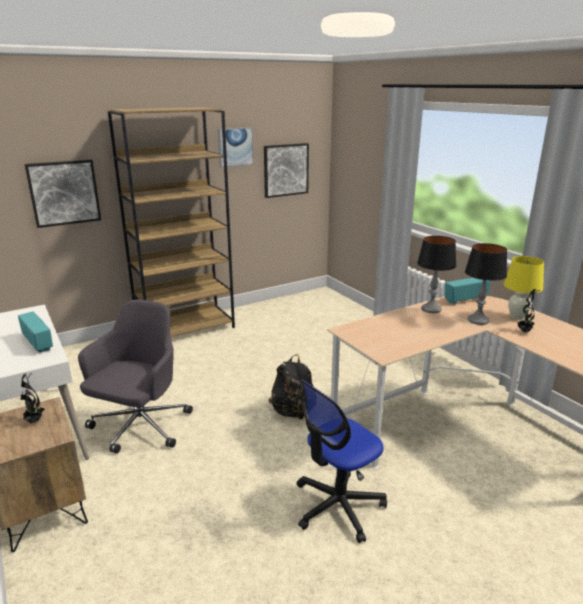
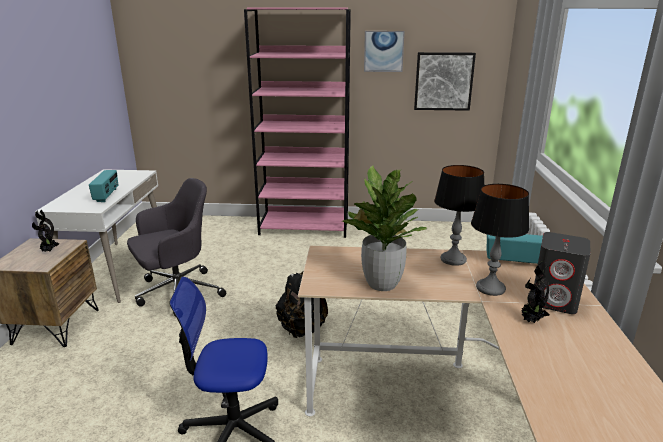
camera: 35 degrees right, 0 degrees up
(64, 193) = (214, 81): picture -> none
(186, 329) = (305, 227): brown bookcase -> pink bookcase
(419, 339) = (381, 284): none -> potted plant
(517, 316) = (555, 301): yellow table lamp -> grey speaker

